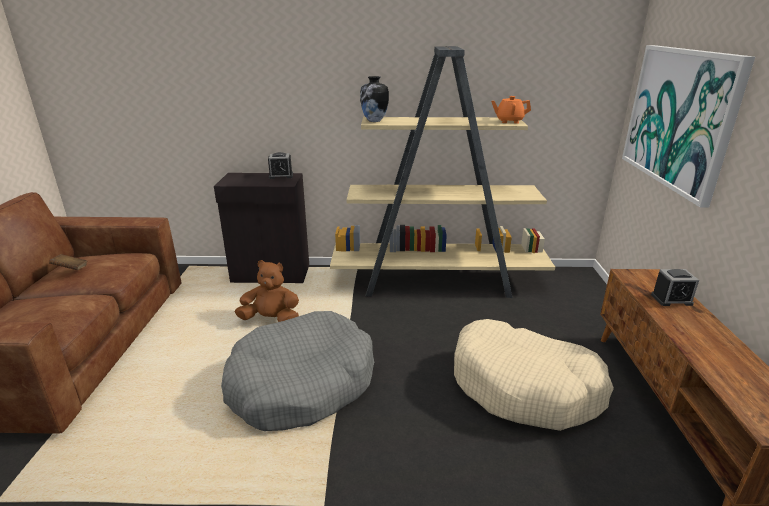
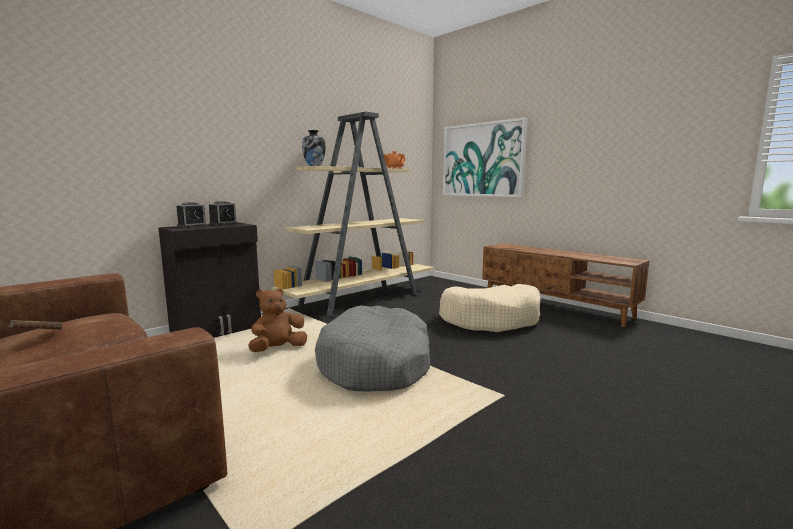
camera: 45 degrees left, 15 degrees down
(671, 299) = (526, 248): alarm clock -> alarm clock (192, 226)

